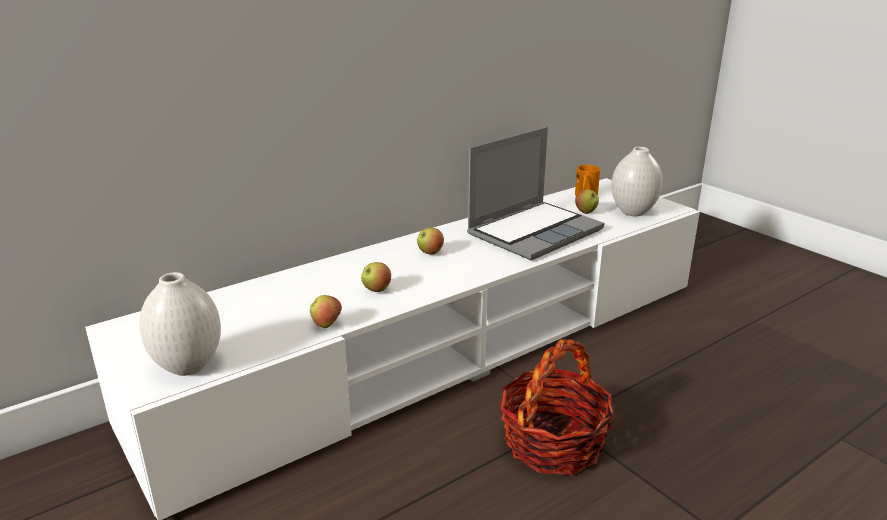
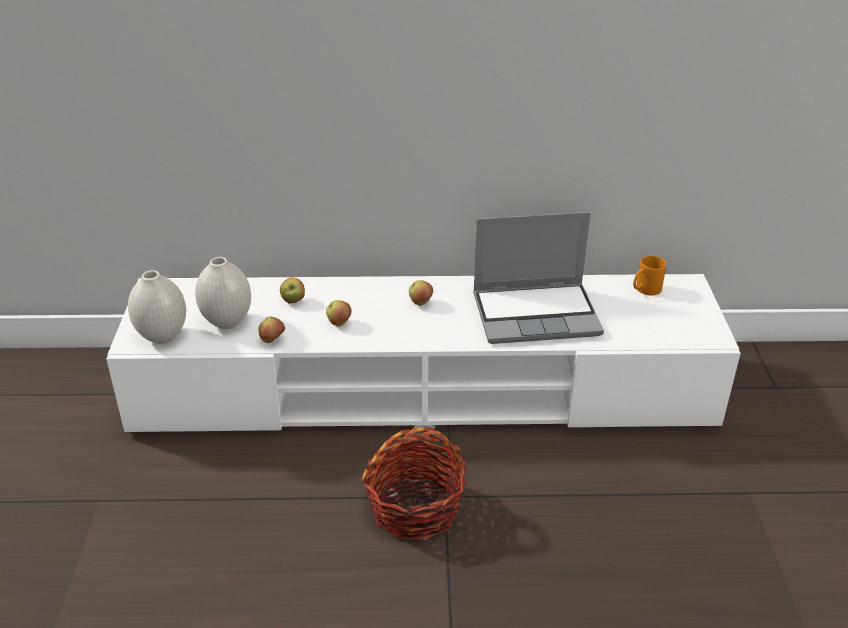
camera: 35 degrees right, 10 degrees up
(586, 212) = (616, 310): apple -> apple (293, 301)
(633, 212) = (664, 328): white vase -> white vase (227, 323)

